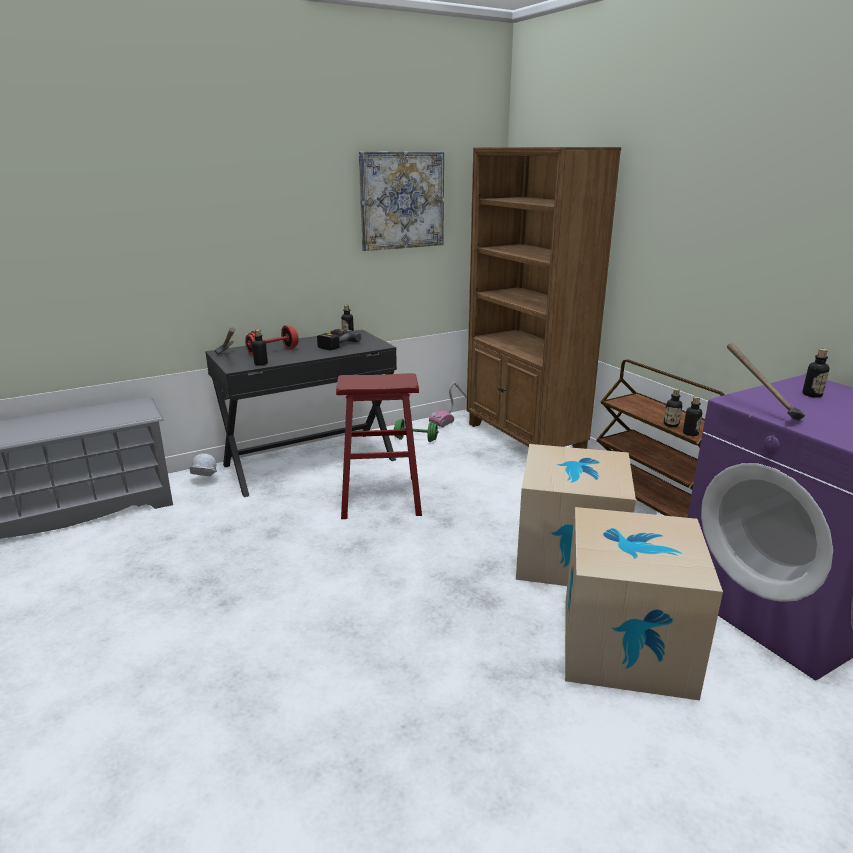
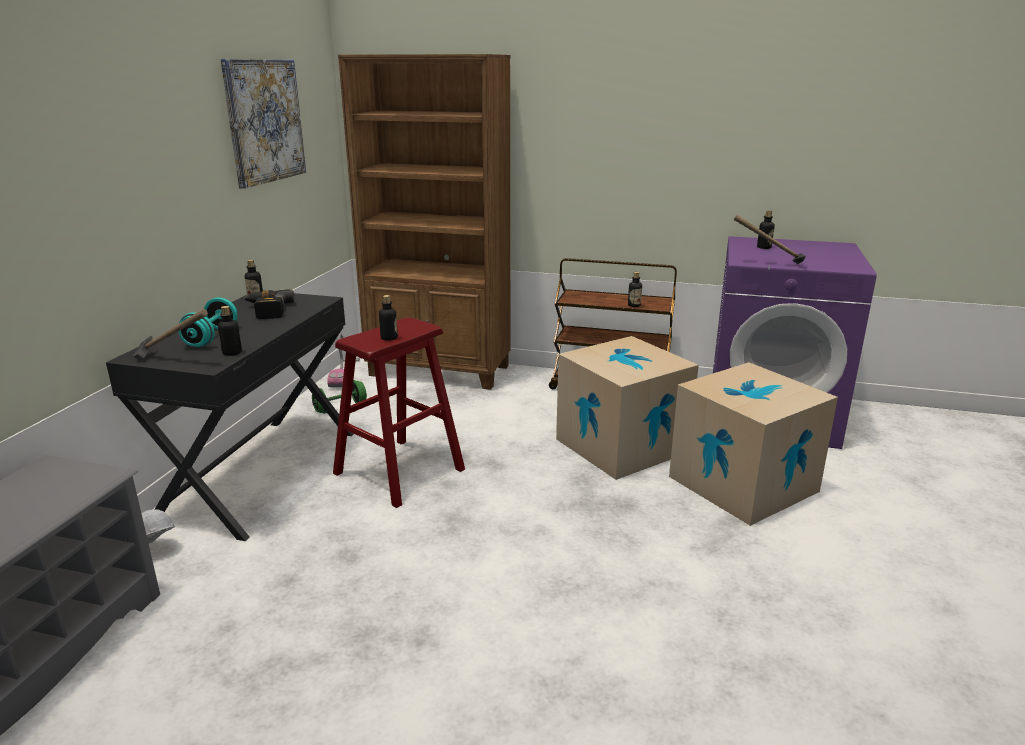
camera: 45 degrees left, 0 degrees up
(273, 352) = (211, 338): red dumbbell -> turquoise dumbbell
(690, 433) = (656, 307): bottle -> bottle (389, 338)

